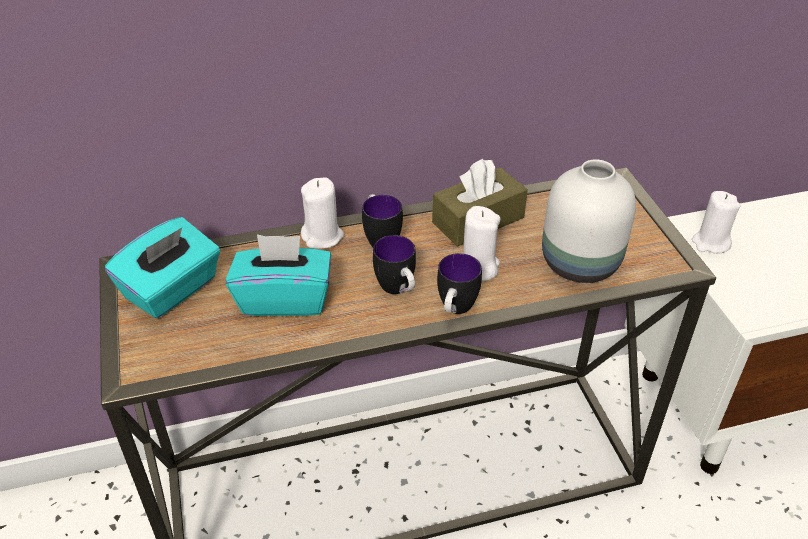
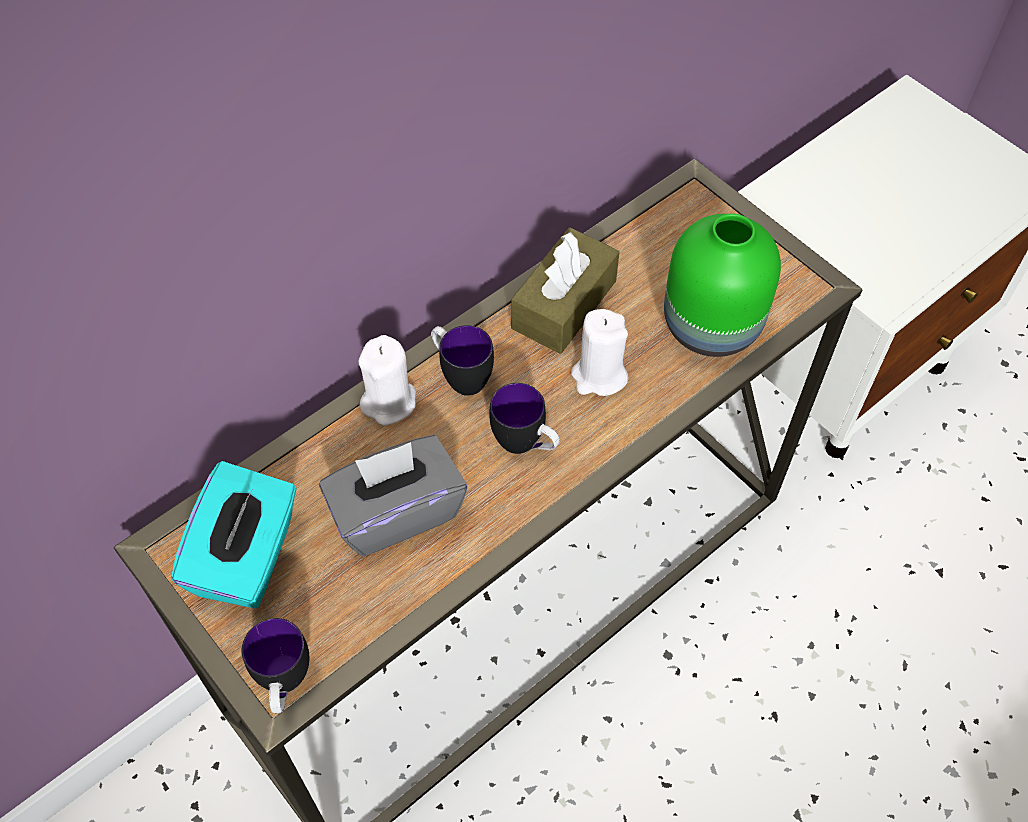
camera: 25 degrees left, 15 degrees up
(284, 299) = (396, 512): turquoise tissue box -> grey tissue box
(455, 310) = (607, 448): mug -> mug (285, 685)
(579, 262) = (709, 323): white vase -> green vase
(710, 243) = (802, 213): white candle -> none

